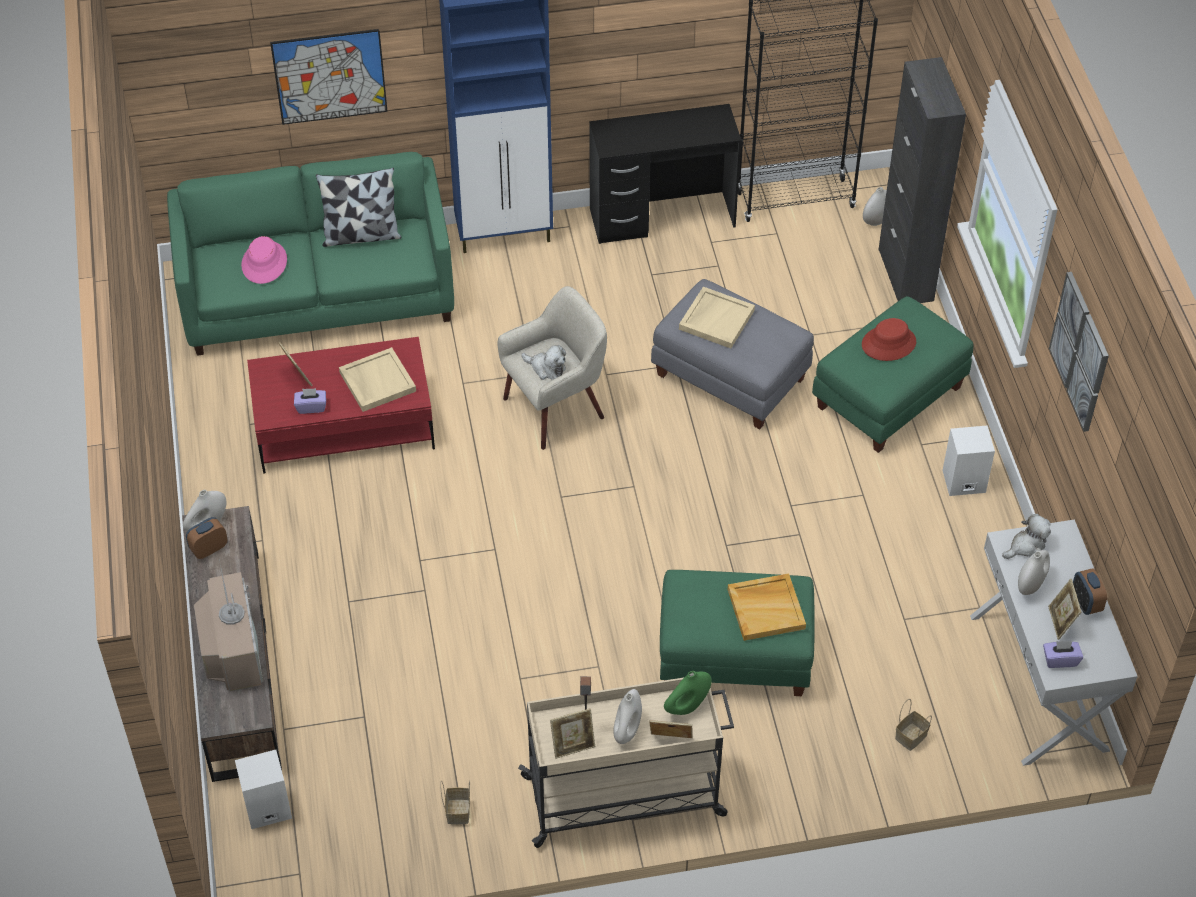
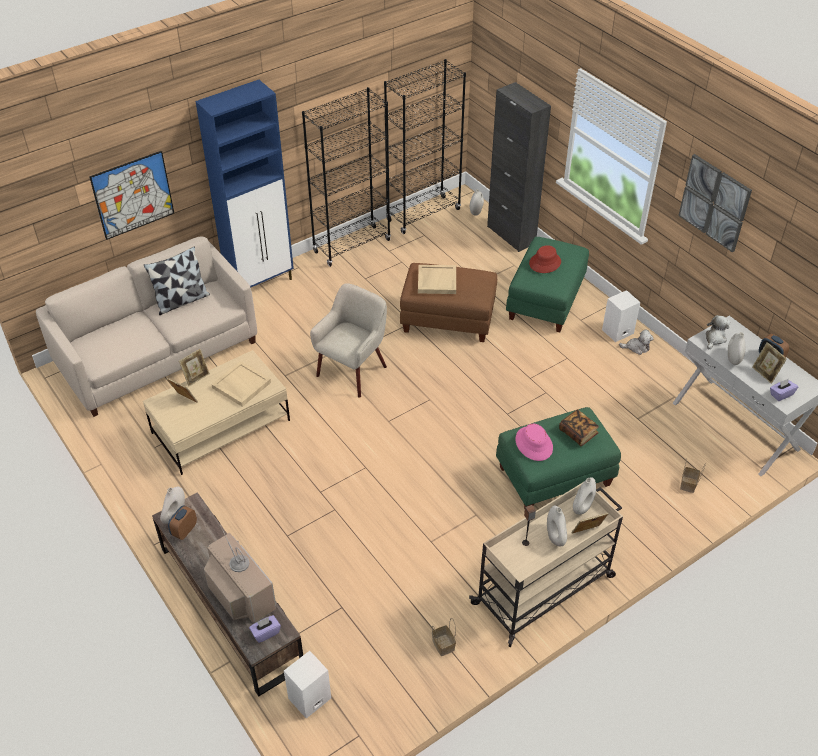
camera: 25 degrees left, 5 degrees down
(264, 263) = (124, 336): pink hat -> pink hat (534, 444)
(311, 407) = (204, 415): purple tissue box -> purple tissue box (265, 633)
(318, 294) = (158, 353): green sofa -> beige sofa
(344, 426) = (221, 426): red coffee table -> beige coffee table
(546, 368) = (349, 341): plush toy -> plush toy (636, 347)
(573, 746) = (527, 561): picture frame -> picture frame (196, 377)
(662, 217) = (352, 246): black desk -> black bookcase
(687, 707) = (582, 507): green vase -> white vase
(731, 377) = (448, 319): grey ottoman -> brown ottoman
(766, 608) = (578, 433): beige tray -> book

